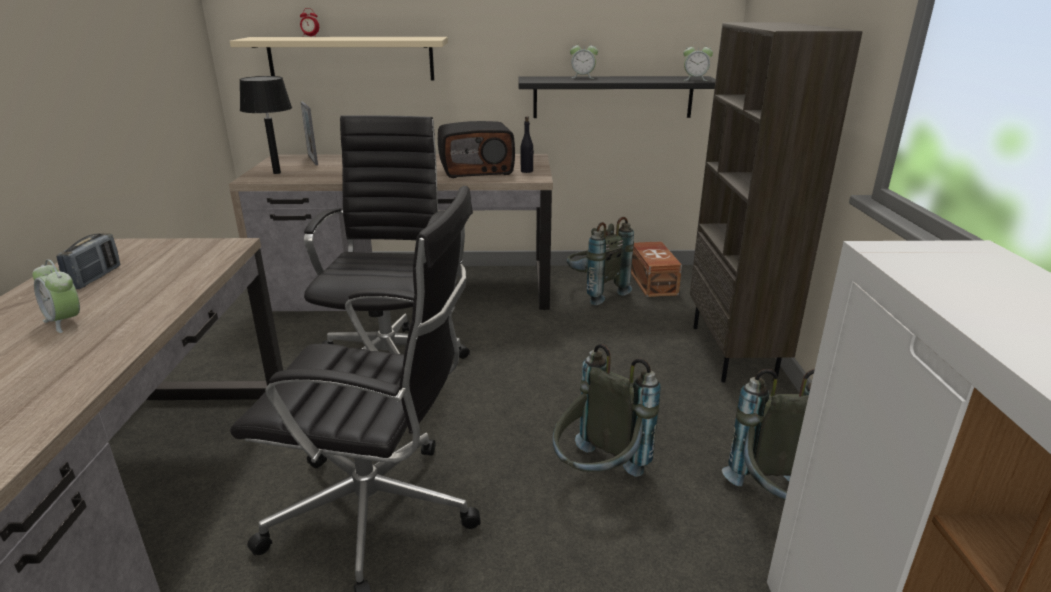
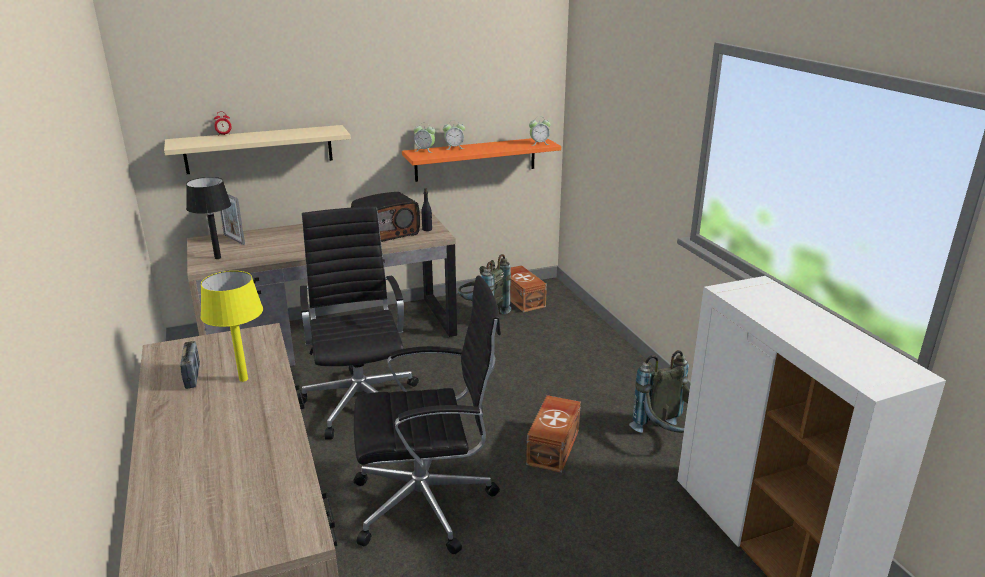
camera: 20 degrees left, 0 degrees up
(65, 322) = (219, 411): alarm clock -> alarm clock (425, 150)
(142, 290) = (243, 379): none -> yellow table lamp
(597, 476) = (554, 446): grey backpack -> brown storage box
(613, 97) = (475, 159): black shelf -> orange shelf
(734, 353) = (603, 345): brown bookcase -> none

